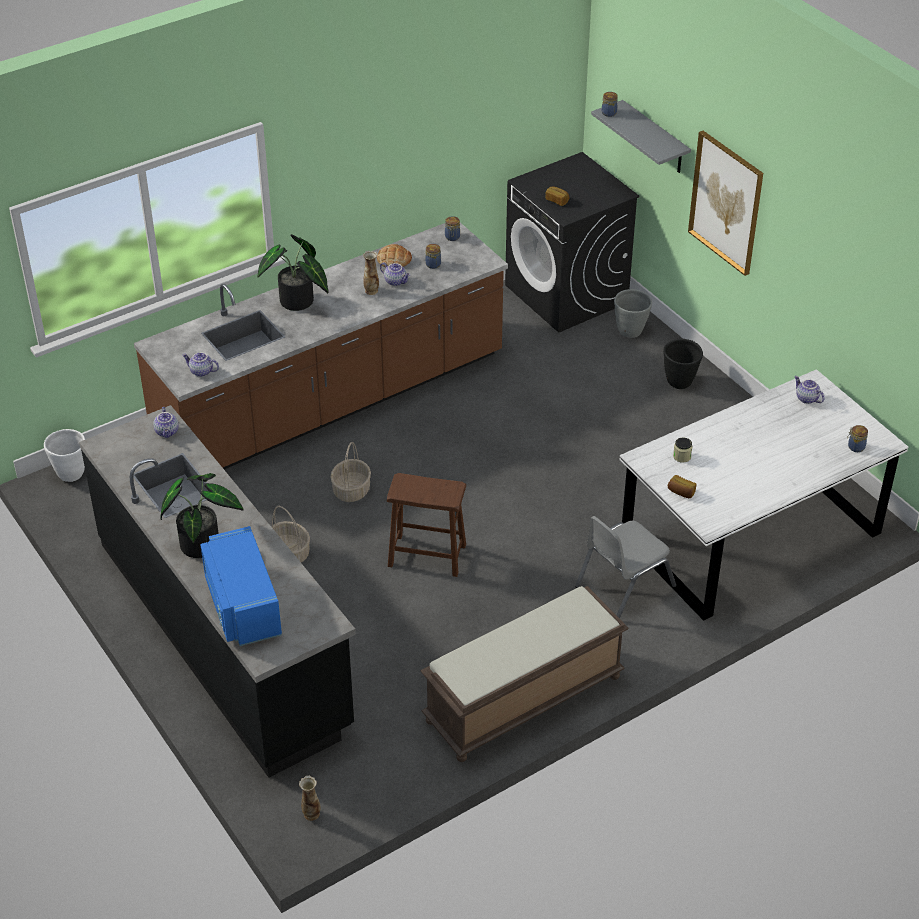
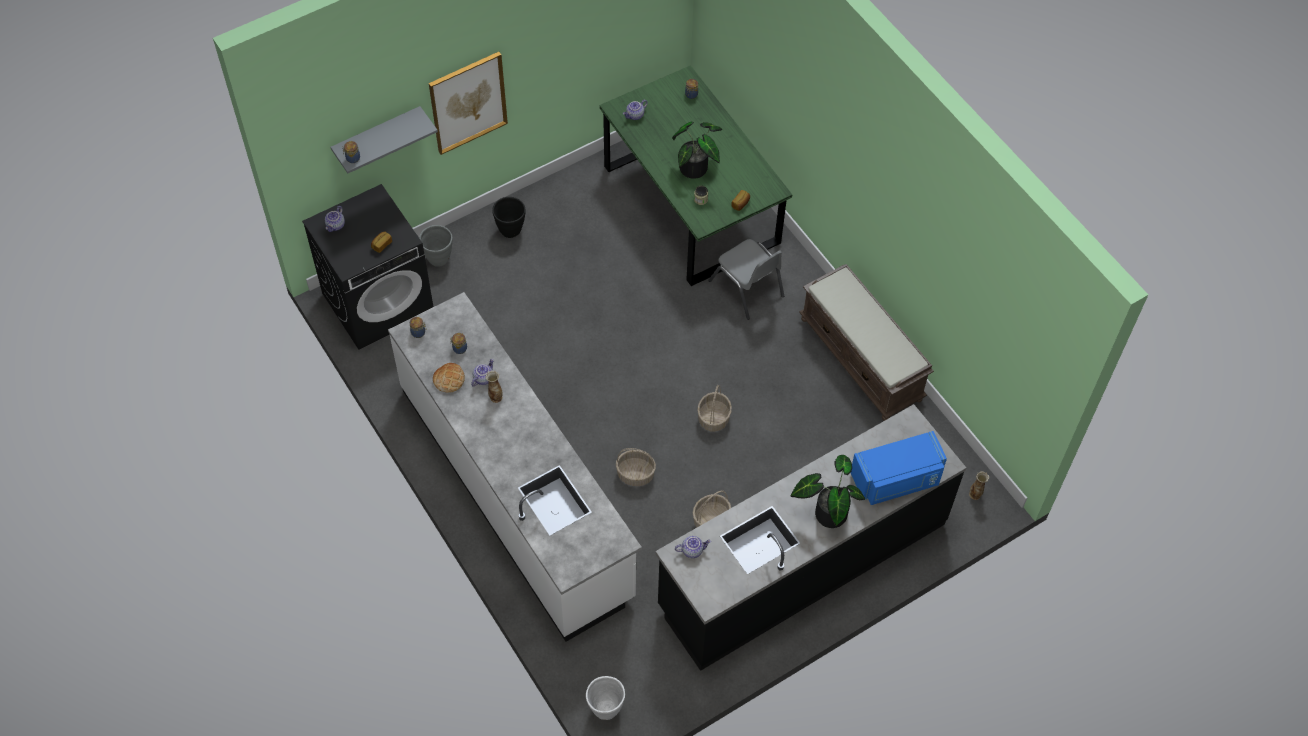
camera: 90 degrees left, 15 degrees up
(201, 372) = (607, 531): teapot -> teapot (336, 225)
(297, 304) = (511, 456): potted plant -> potted plant (697, 167)
(332, 401) = (516, 491): brown counter -> white counter
(427, 555) = (714, 418): brown stool -> basket
(751, 534) = (692, 204): white dining table -> green dining table

